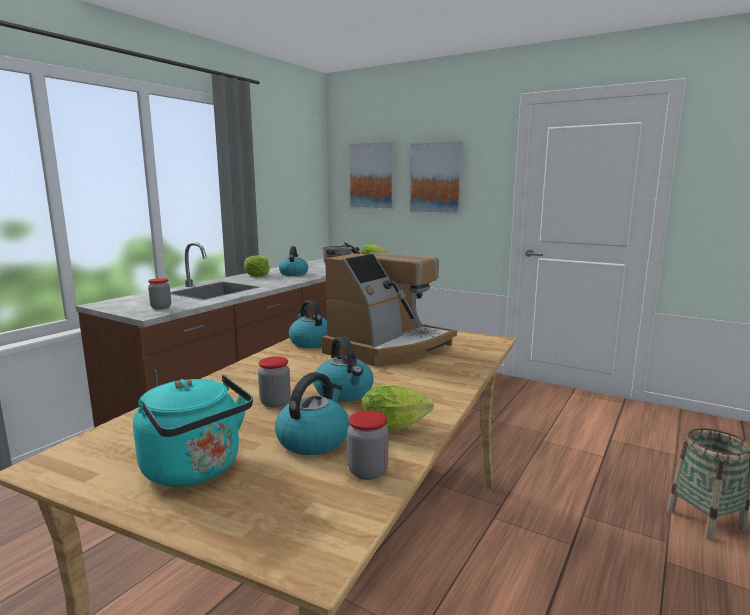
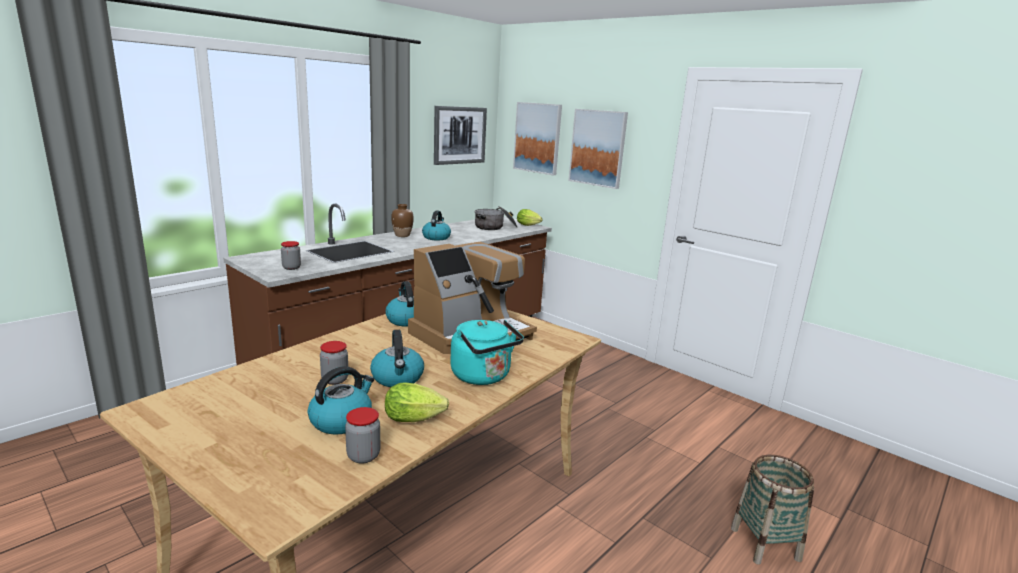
camera: 10 degrees right, 5 degrees up
(196, 470) = (239, 432): turquoise kettle -> turquoise kettle (483, 377)
(258, 275) = (402, 235): lettuce -> brown vase
(296, 178) = (459, 135): none -> picture

